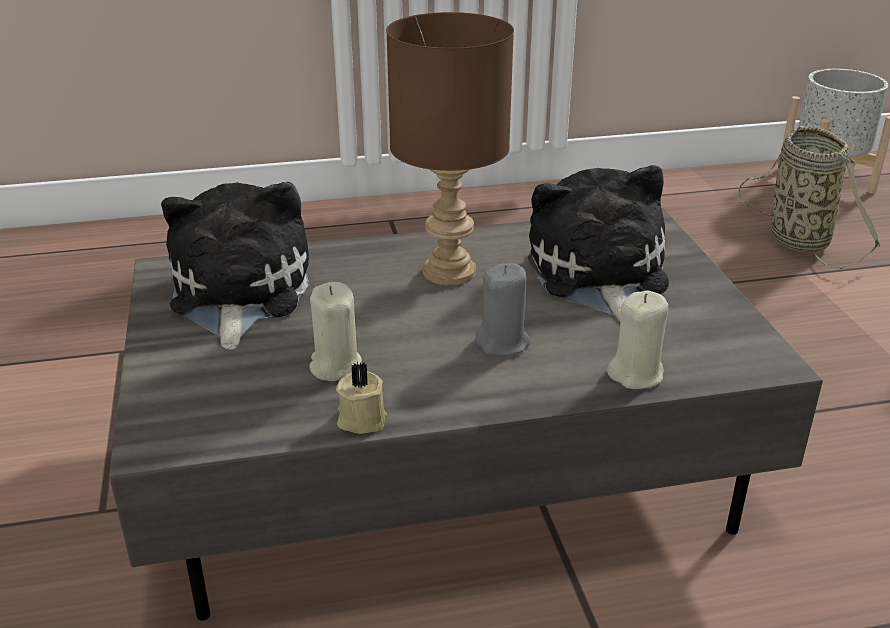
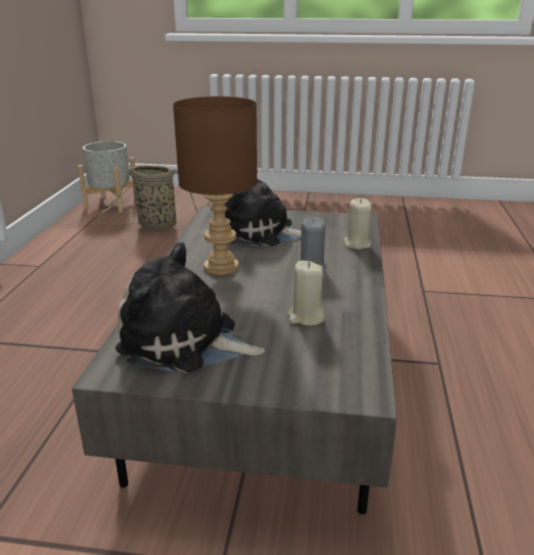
camera: 70 degrees left, 5 degrees down
(361, 418) = (366, 317): beige candle -> none

